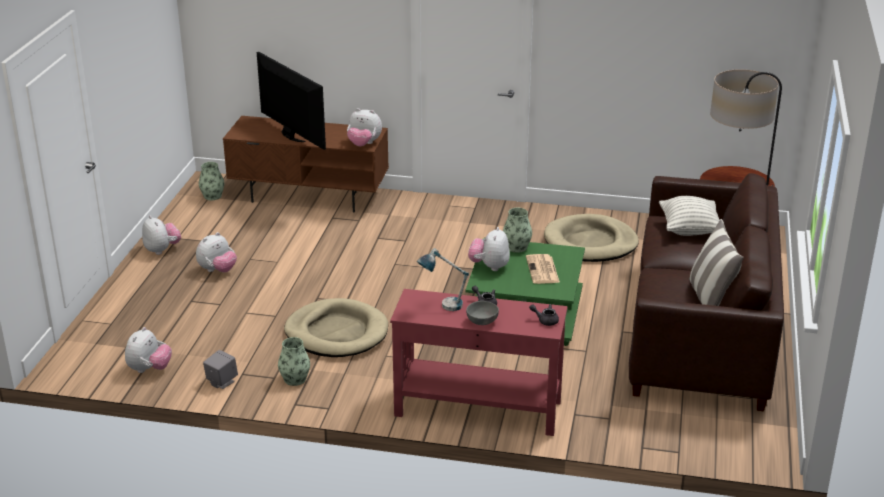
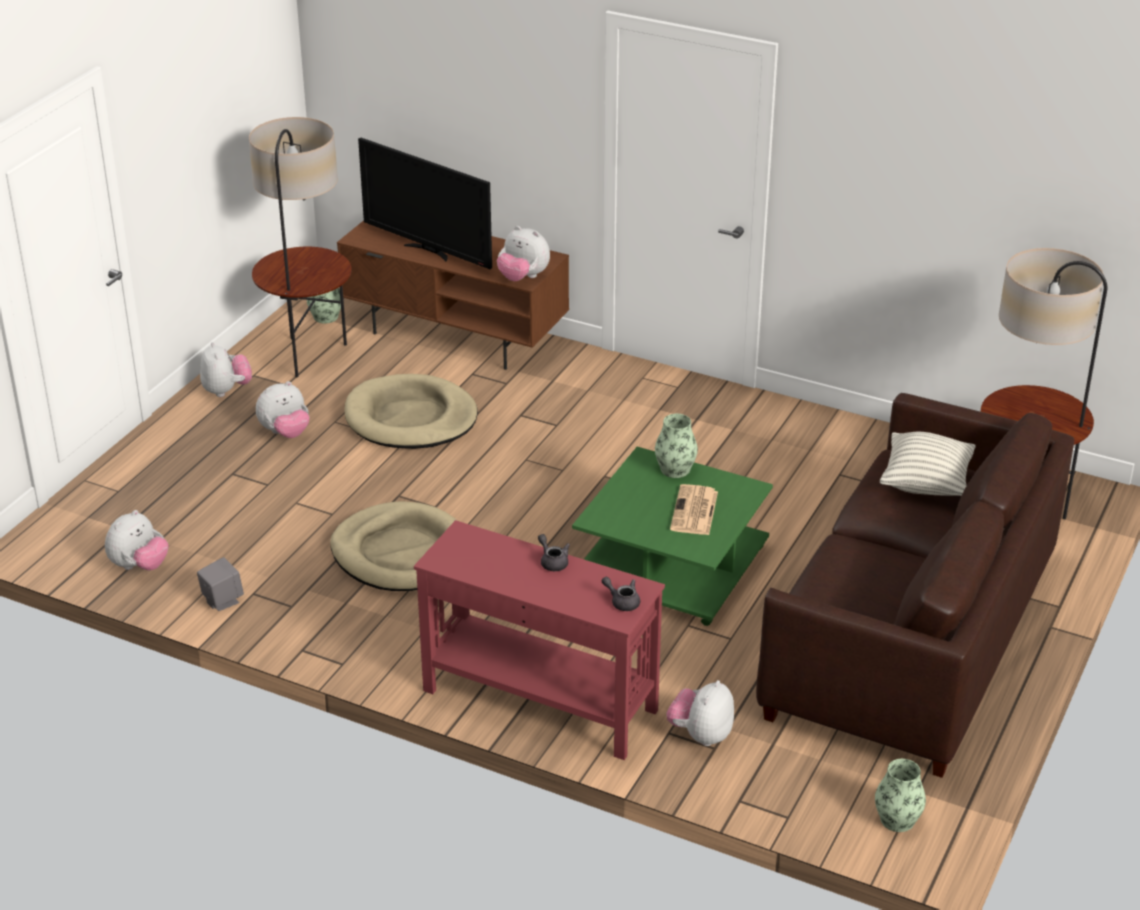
camera: 15 degrees right, 5 degrees up
(212, 221) = (309, 356): none -> floor lamp
(290, 136) = (429, 251): television -> television turned 150 degrees clockwise
(295, 379) = (317, 613): vase -> vase (897, 819)
(442, 305) = (494, 555): table lamp -> none
(482, 322) = (534, 590): grey bowl -> none
(489, 266) = (622, 494): plush toy -> plush toy (701, 735)
(590, 243) = (818, 468): beige dog bed -> beige dog bed (411, 418)
(711, 299) = (897, 602): pillow -> none

